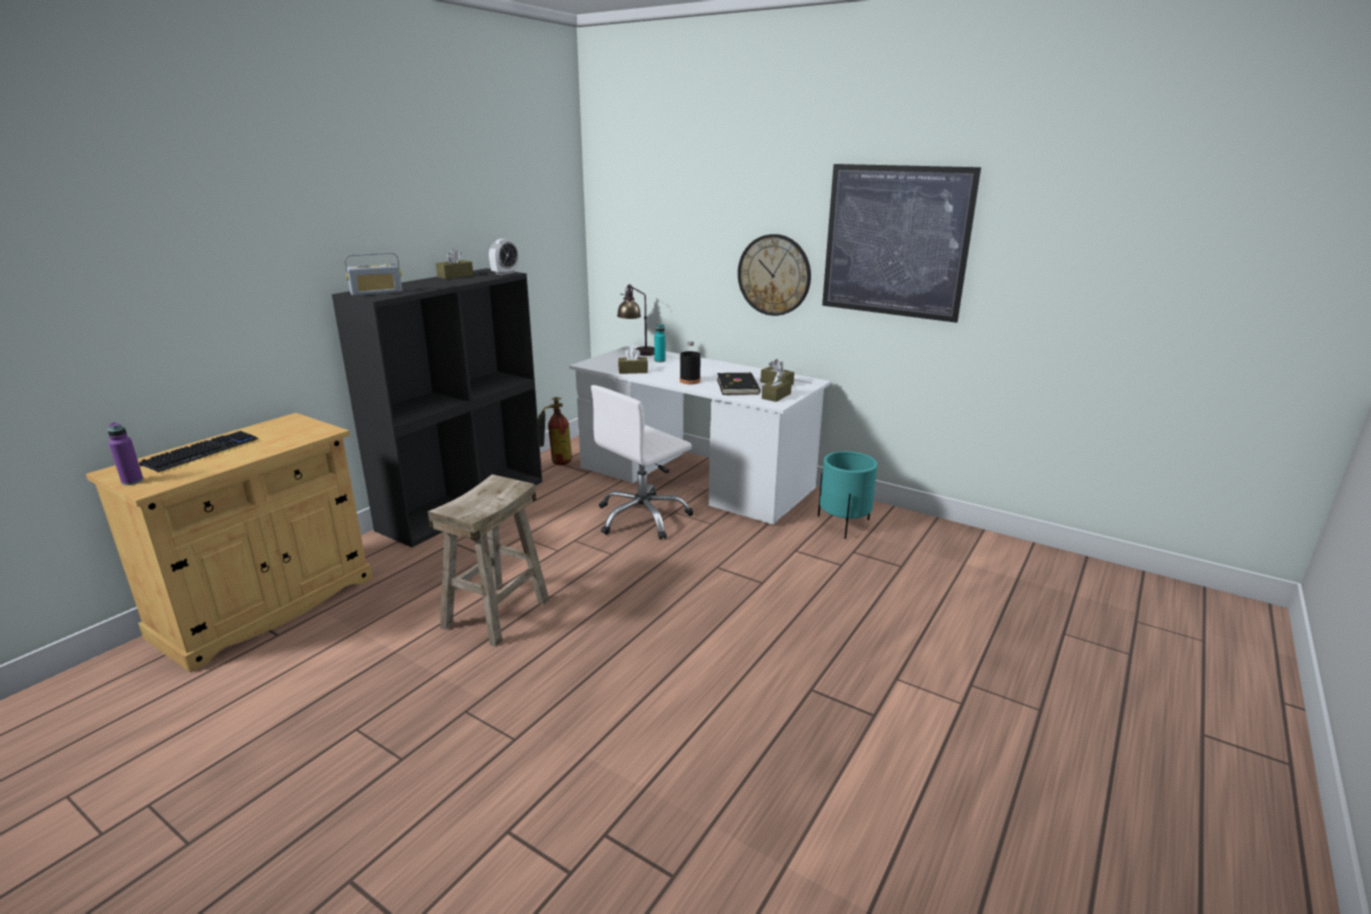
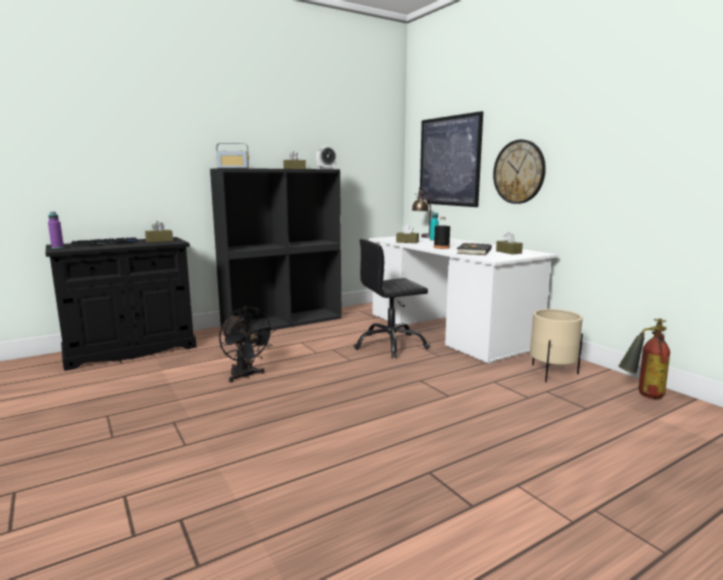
camera: 25 degrees right, 10 degrees down
(266, 606) = (130, 350): beige cabinet -> black cabinet
(496, 612) = (245, 376): beige stool -> black fan
(554, 464) = (357, 311): fire extinguisher -> fire extinguisher (641, 395)
(642, 518) = (390, 345): white office chair -> black office chair
(776, 396) = (498, 257): brown tissue box -> brown tissue box (159, 241)
(843, 524) = (551, 373): turquoise planter -> beige planter
(895, 242) = (612, 131): picture -> picture (449, 161)

